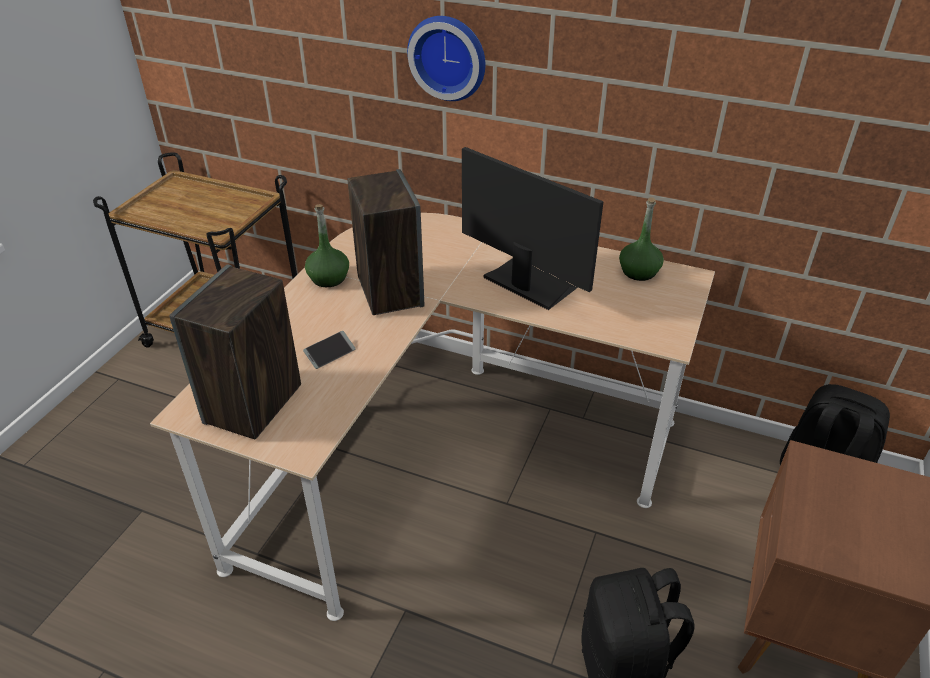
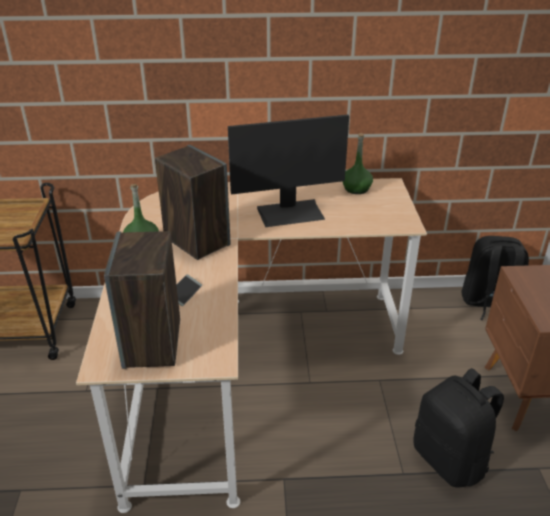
camera: 25 degrees left, 5 degrees down
(449, 56) = (190, 59): wall clock -> none
(528, 283) = (290, 212): monitor -> monitor turned 150 degrees clockwise

